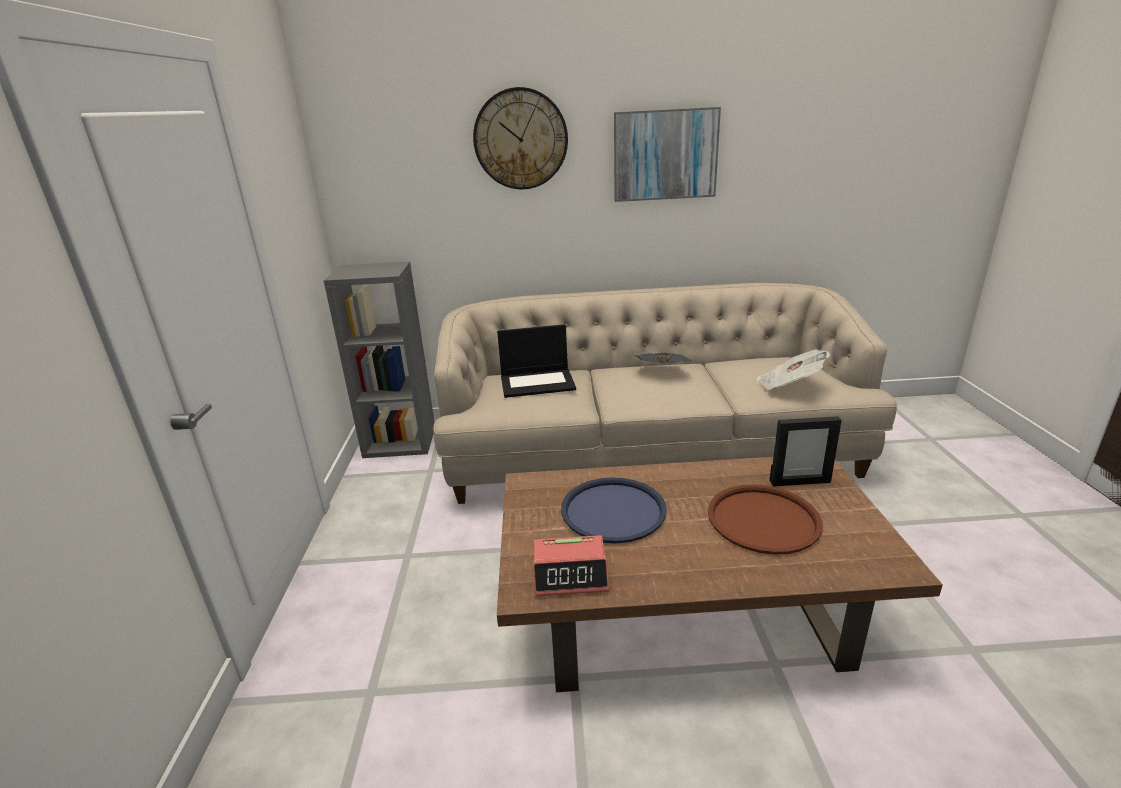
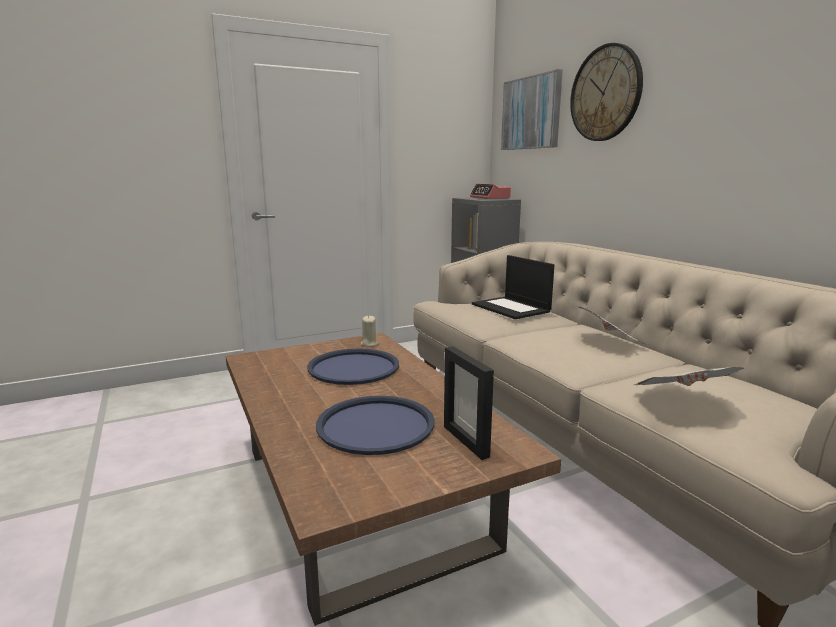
camera: 65 degrees right, 10 degrees down
(542, 489) = (369, 344): none -> beige candle
(570, 574) = (268, 366): alarm clock -> alarm clock (490, 198)
(665, 155) = (739, 99): picture -> picture (531, 113)
(763, 519) = (376, 425): brown tray -> blue tray

